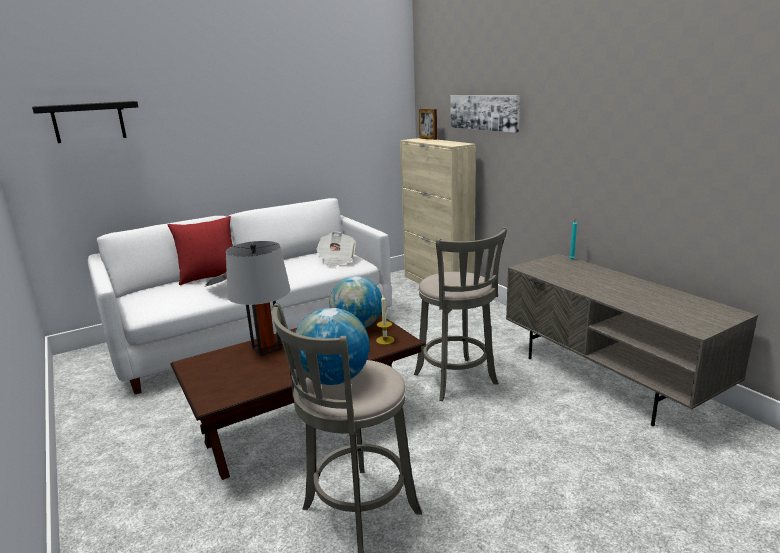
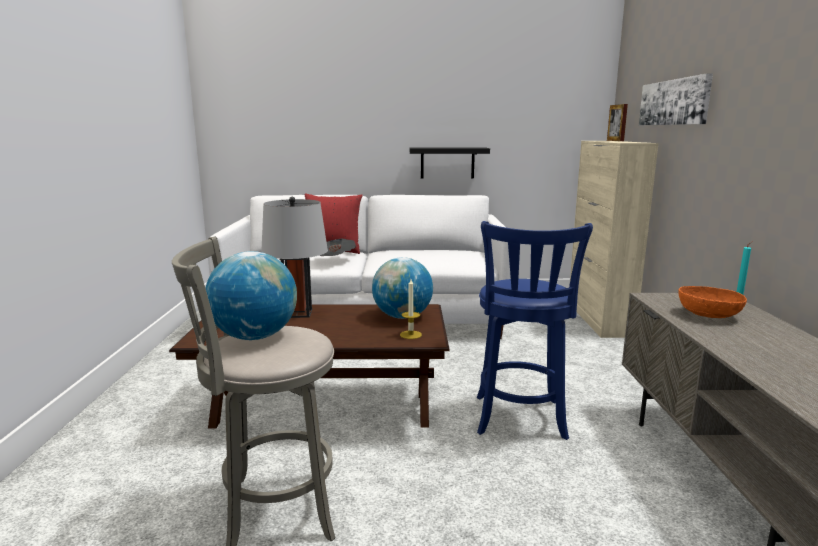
camera: 30 degrees right, 5 degrees down
(89, 122) = (267, 97): black shelf -> black shelf (447, 163)
(336, 260) = (458, 258): newspaper -> none
(457, 381) = (519, 420): grey stool -> blue stool
(568, 273) = (709, 315): none -> orange bowl

